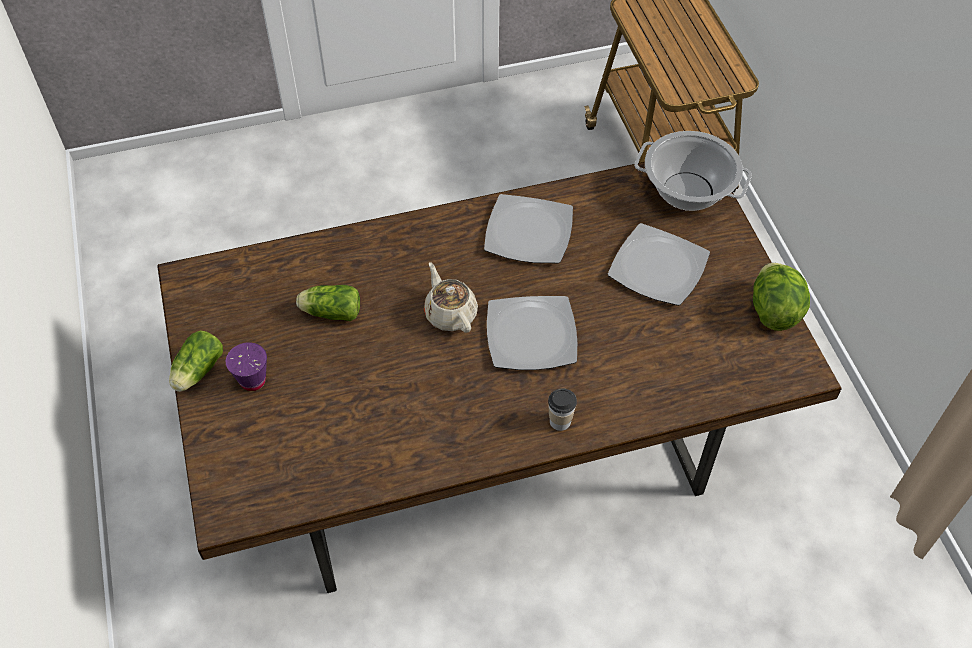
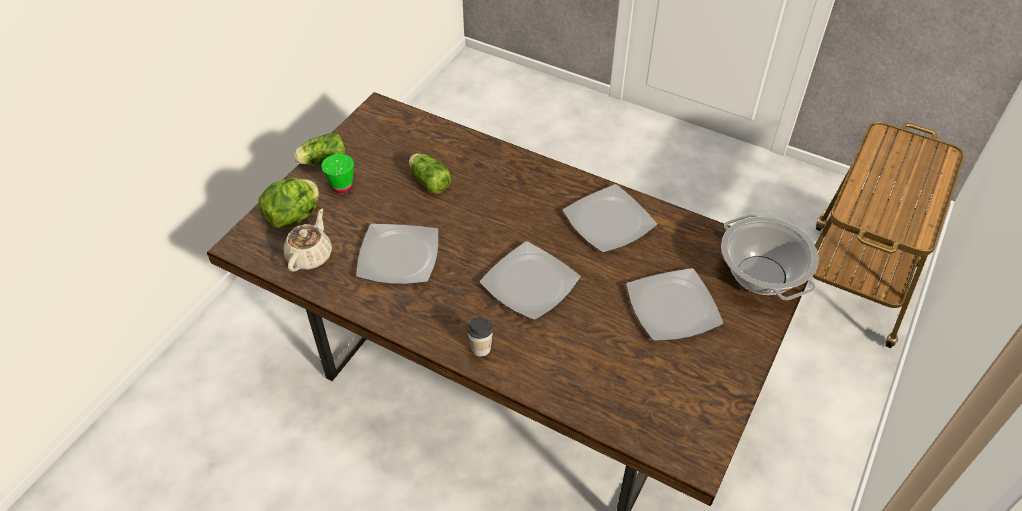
camera: 45 degrees right, 5 degrees down
(253, 380) = (342, 186): purple cup -> green cup
(392, 403) = (397, 257): none -> plate
(450, 313) = (496, 233): beige teapot -> beige teapot (310, 255)
(773, 310) = (727, 401): lettuce -> lettuce (294, 217)

